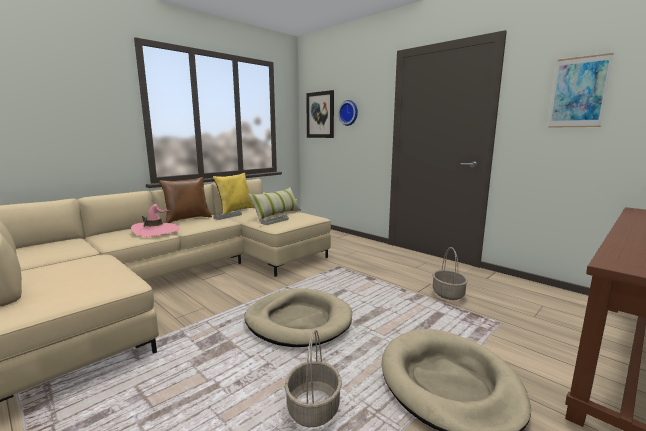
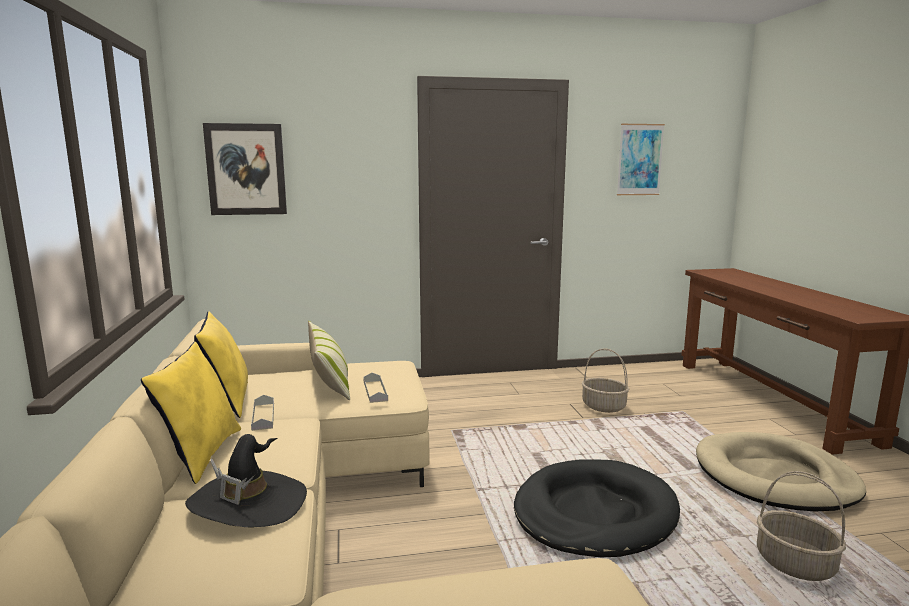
camera: 55 degrees left, 0 degrees up
(156, 231) = (248, 503): pink hat -> black hat
(188, 219) = (201, 455): brown pillow -> yellow pillow
(298, 321) = (594, 513): beige dog bed -> black dog bed
(349, 113) = (323, 168): wall clock -> none

